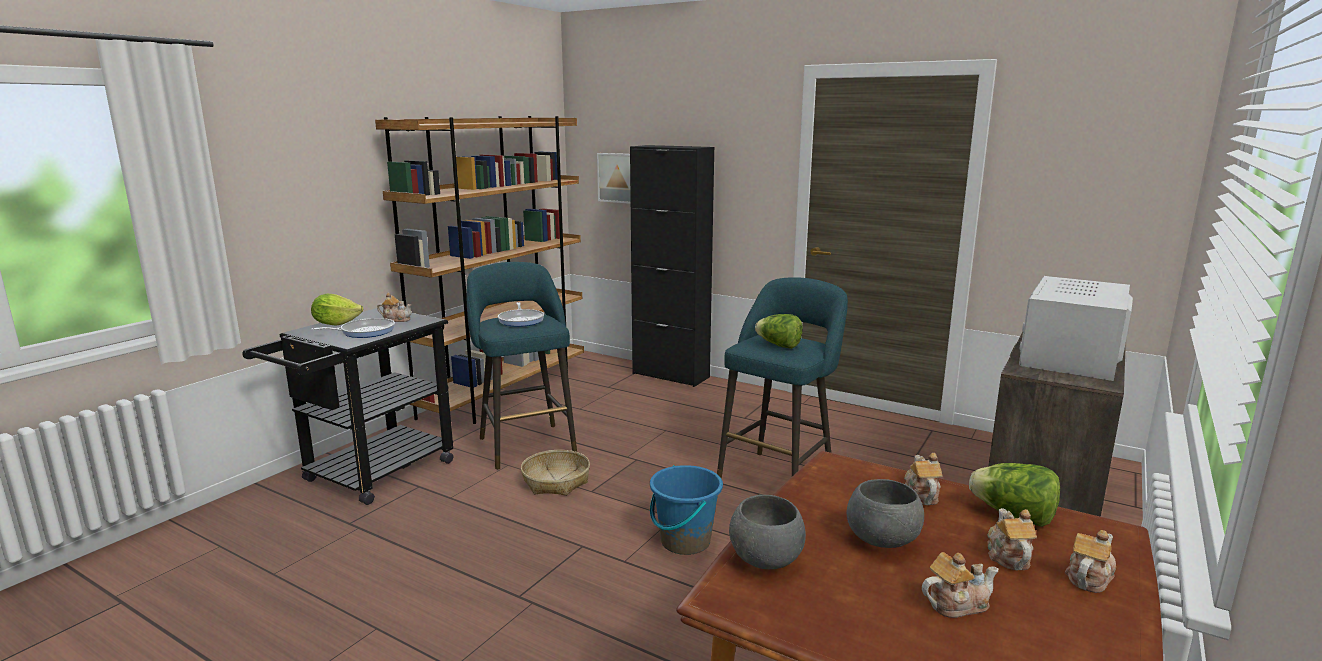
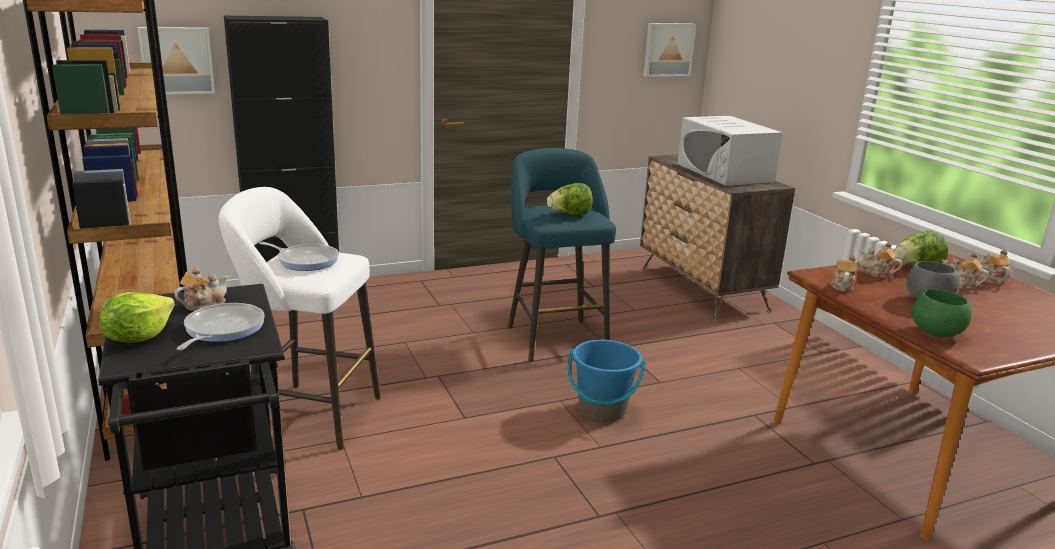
camera: 55 degrees left, 5 degrees up
(525, 443) = (309, 414): turquoise stool -> white stool
(555, 481) = (419, 427): basket -> none
(764, 560) = (935, 333): grey bowl -> green bowl
(956, 604) = (1004, 311): teapot -> teapot (842, 286)
(1117, 194) = (667, 49): none -> picture

